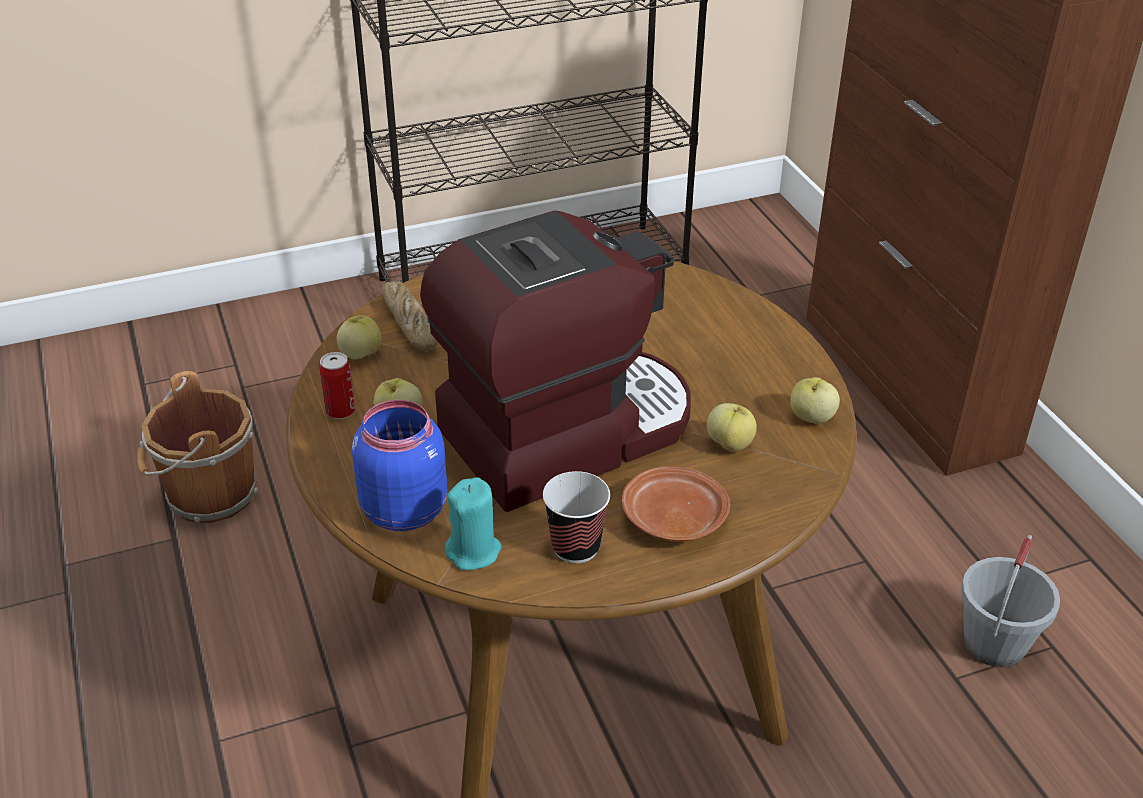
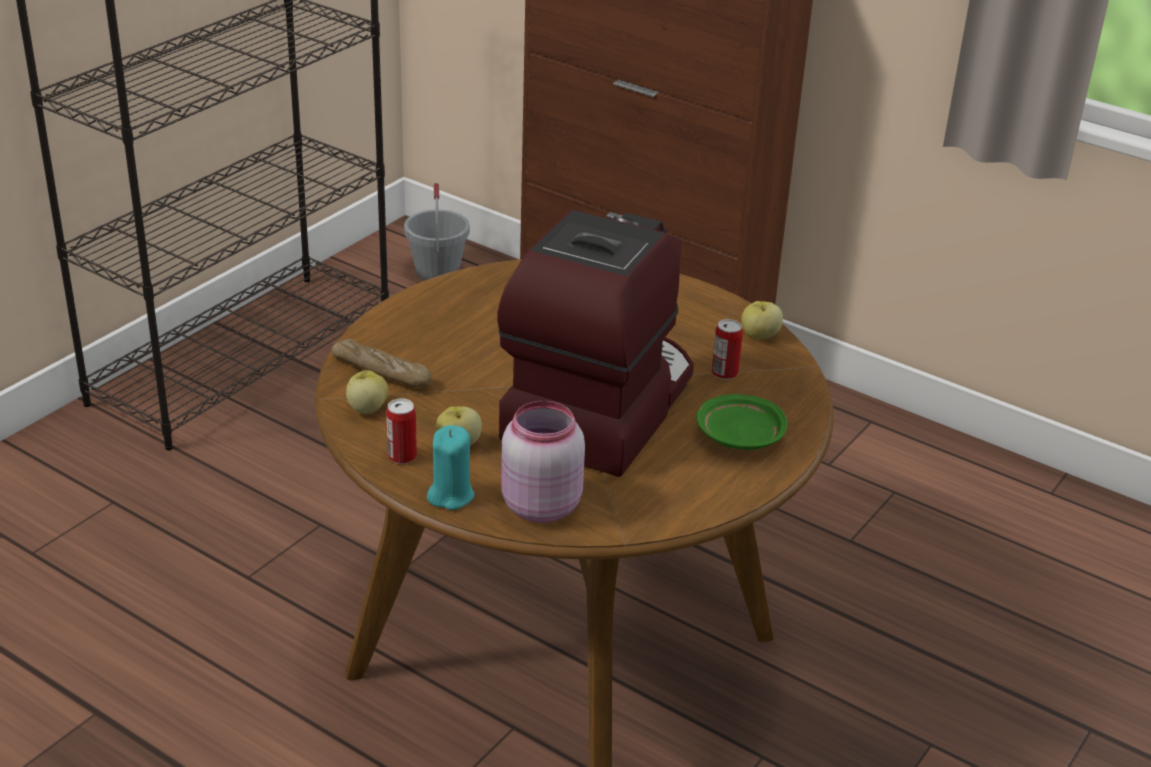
camera: 35 degrees left, 5 degrees down
(208, 495) = (94, 661): brown bucket -> none
(403, 509) = (539, 505): blue jar -> pink jar
(474, 551) = (626, 512): turquoise candle -> turquoise candle (450, 495)
(575, 547) = (694, 480): cup -> none
(672, 518) = (739, 436): brown plate -> green plate
(730, 444) = (724, 373): apple -> can
(995, 644) = (857, 506): grey bucket -> grey bucket (438, 272)

